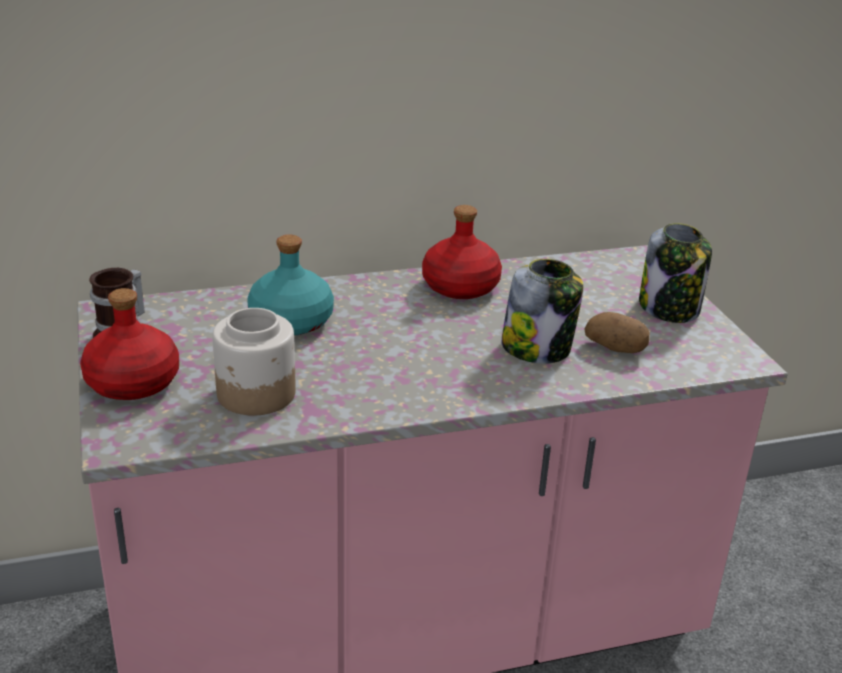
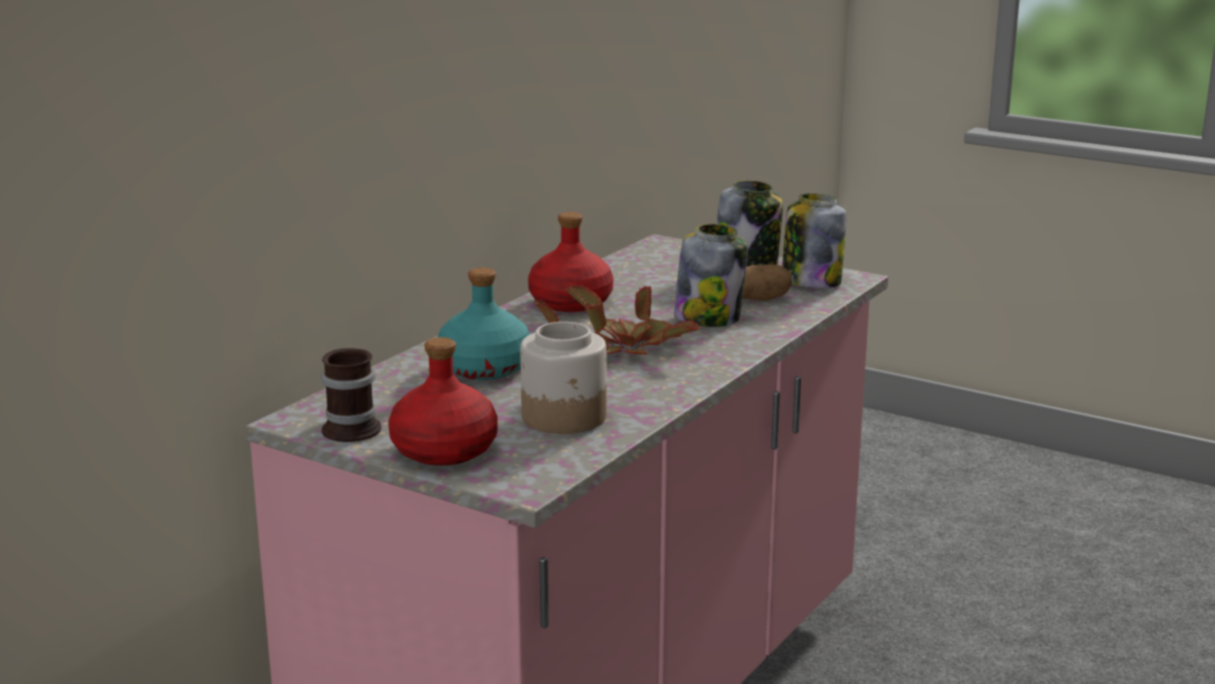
camera: 40 degrees left, 10 degrees down
(418, 347) = (622, 347): none -> potted plant
(696, 348) = (810, 282): none -> jar

